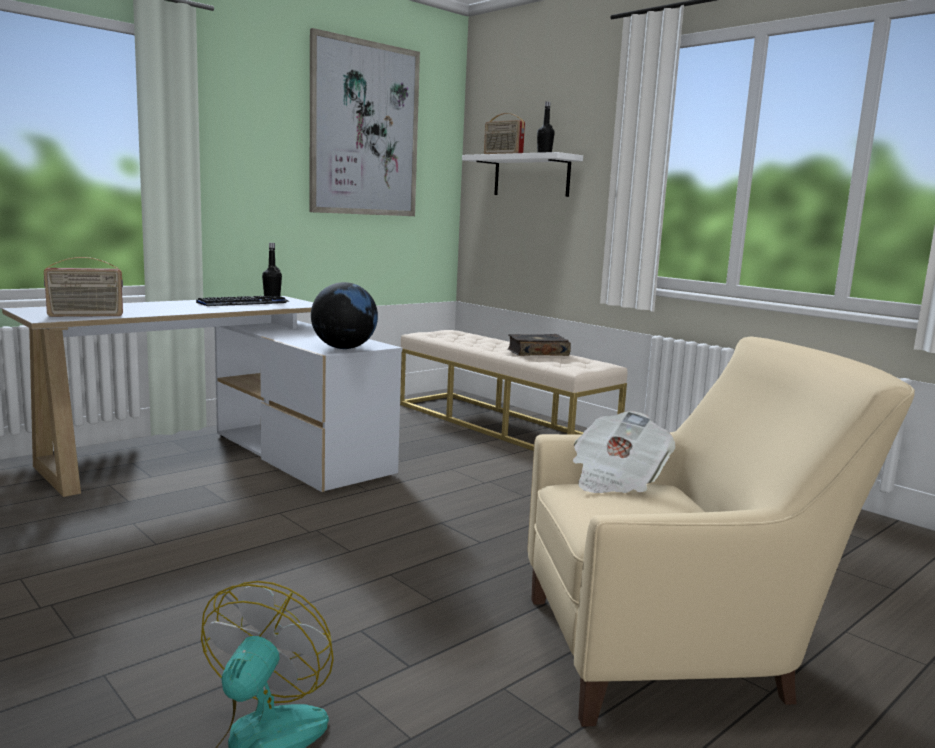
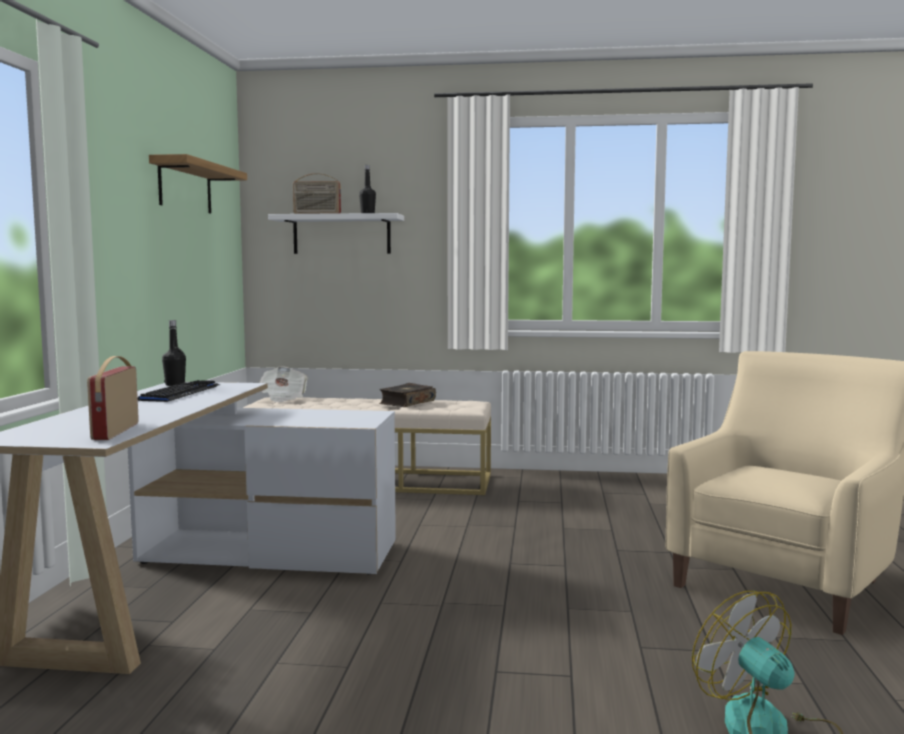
camera: 40 degrees left, 5 degrees down
(85, 315) = (114, 431): radio -> radio turned 150 degrees clockwise
(344, 348) = (361, 420): globe -> none
(364, 129) = (185, 187): picture -> shelf
(616, 479) = (737, 467): newspaper -> newspaper (283, 398)

